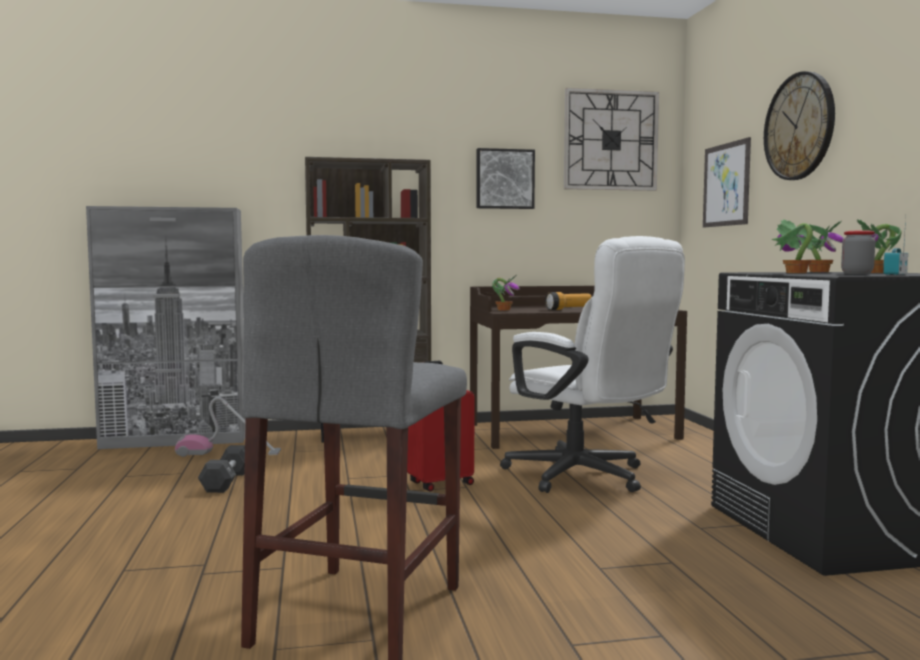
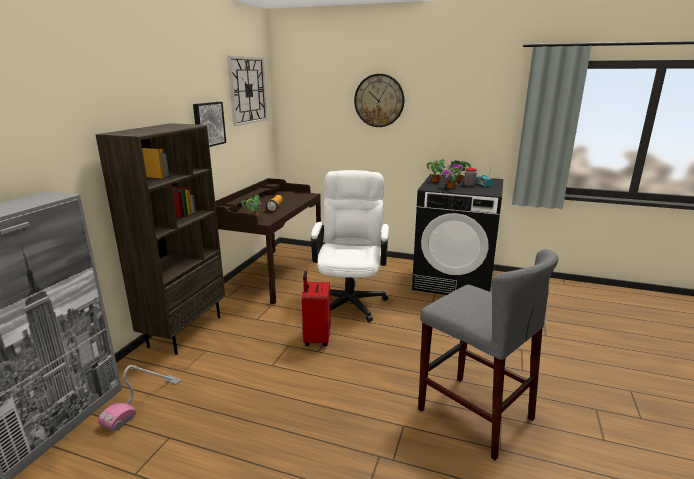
camera: 60 degrees left, 15 degrees up
(227, 481) = (221, 417): black dumbbell -> none
(587, 478) = (350, 299): white office chair -> white office chair turned 75 degrees counterclockwise
(726, 184) = (319, 121): picture -> none

